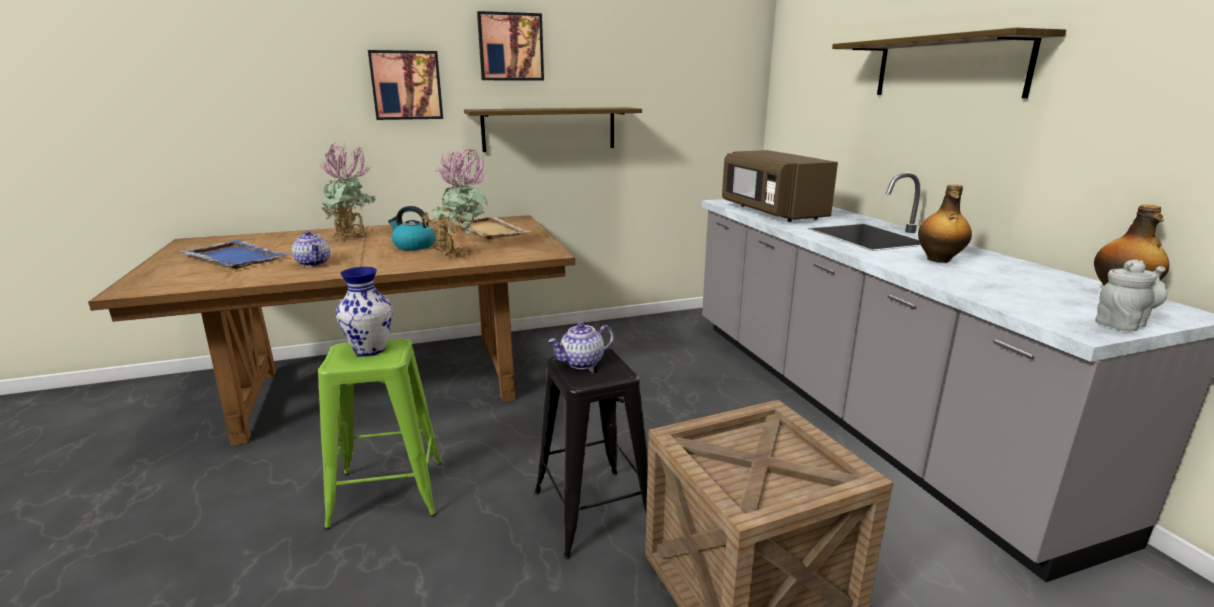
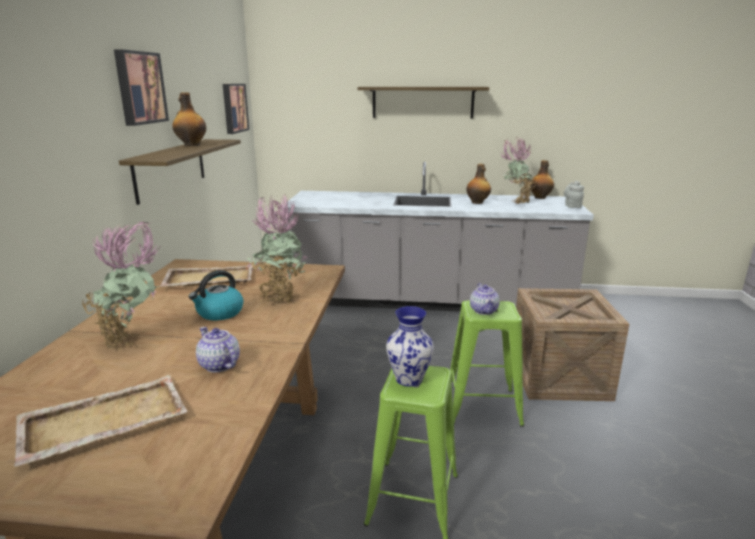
camera: 65 degrees left, 0 degrees up
(235, 257) = (102, 421): blue tray -> beige tray
(314, 263) = (218, 365): teapot -> teapot turned 120 degrees counterclockwise
(406, 85) = (72, 140): picture -> picture (233, 108)
(574, 108) = (191, 145): none -> bottle
(593, 510) = (482, 406): black stool -> green stool
(771, 212) = (344, 202): brown microwave -> none
(1015, 280) = (515, 202): none -> potted plant

